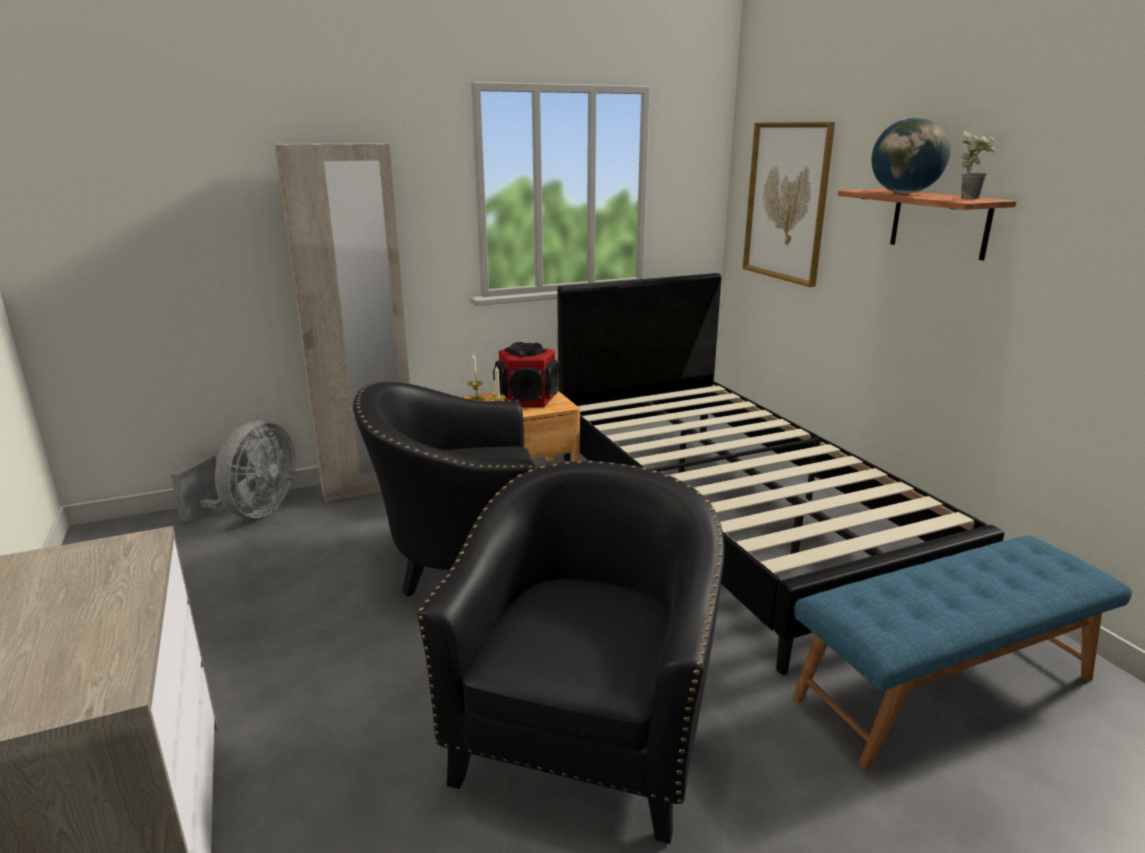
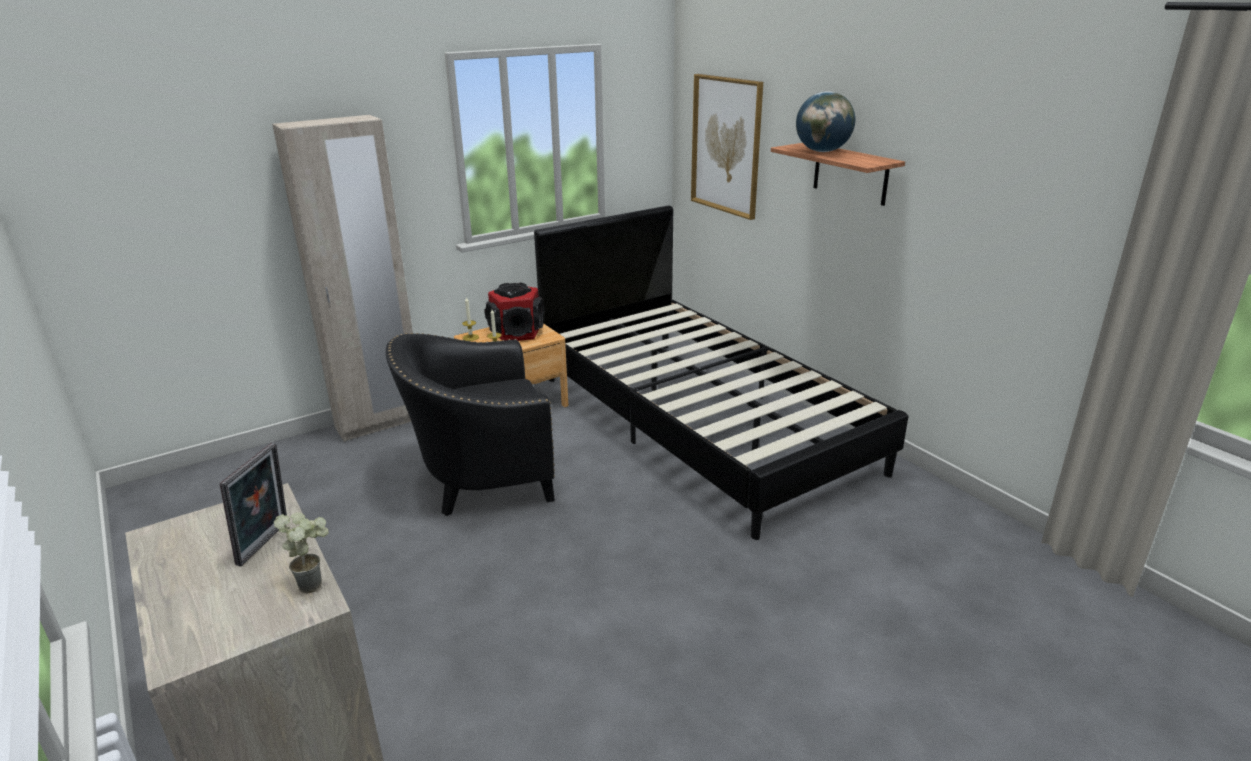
camera: 10 degrees left, 5 degrees up
(102, 597) = (266, 543): none -> picture frame
(251, 512) = (278, 458): grey fan -> none
(585, 735) = (618, 602): black armchair -> none
(943, 686) = (870, 533): blue bench -> none
(970, 198) = (872, 159): potted plant -> potted plant (315, 582)

